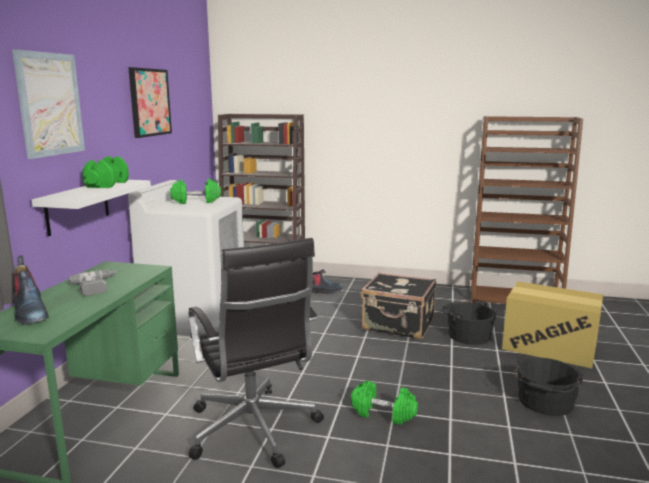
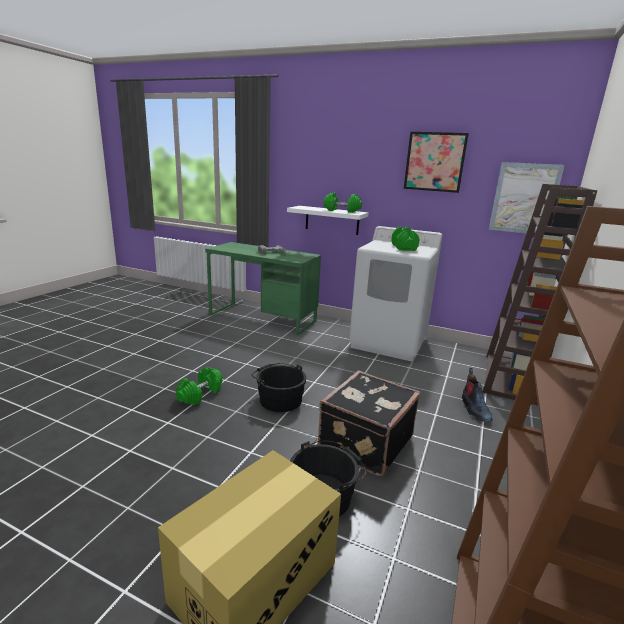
camera: 100 degrees right, 5 degrees up
(30, 313) = (243, 247): boot -> none
(50, 104) = (323, 155): picture -> picture (524, 198)
(253, 430) = (218, 350): black office chair -> none
(544, 403) = (138, 494): black bucket -> black bucket (278, 399)

